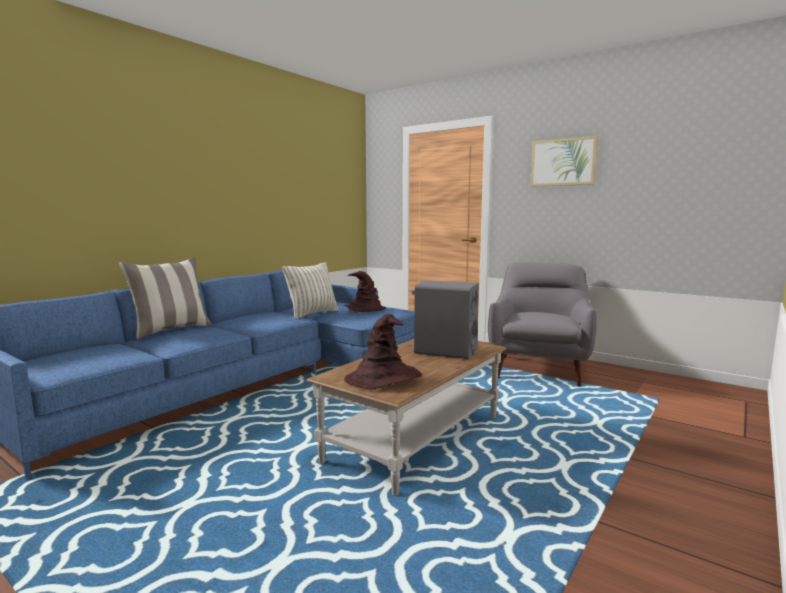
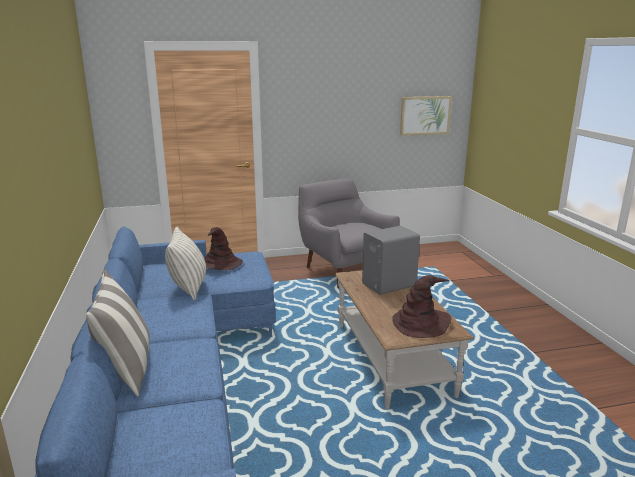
camera: 50 degrees left, 10 degrees up
(563, 162) = (327, 91): picture -> picture (425, 115)

